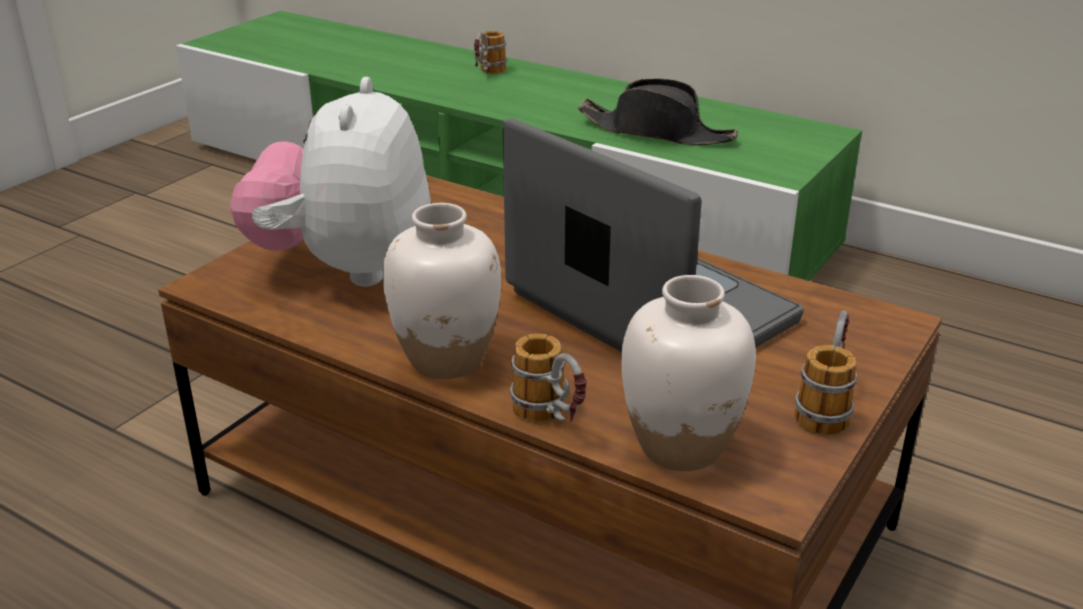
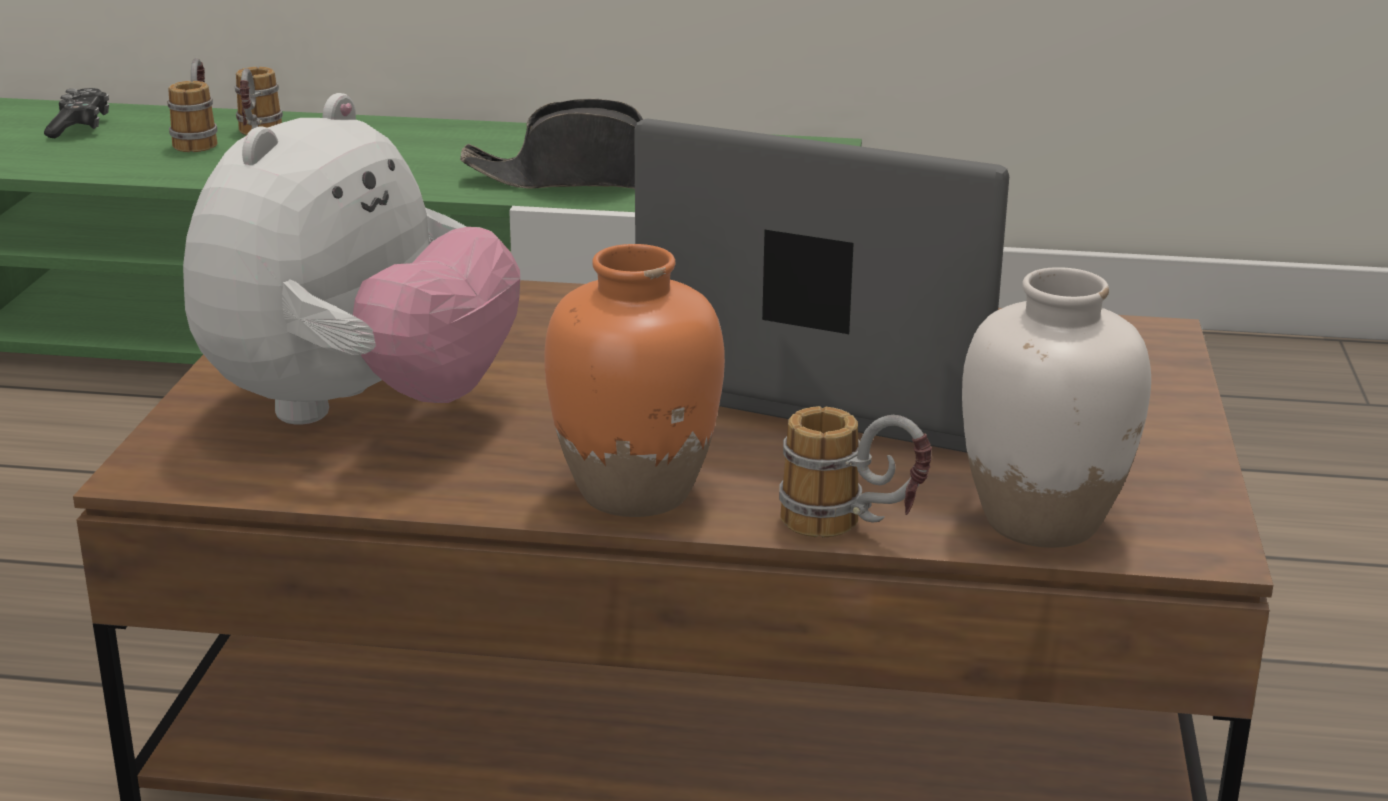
camera: 25 degrees left, 5 degrees down
(345, 268) = (359, 409): plush toy -> plush toy turned 135 degrees counterclockwise
(399, 54) = (80, 126): none -> game controller
(447, 360) = (635, 491): white vase -> orange vase
(825, 406) = (1163, 439): mug -> mug (199, 139)

